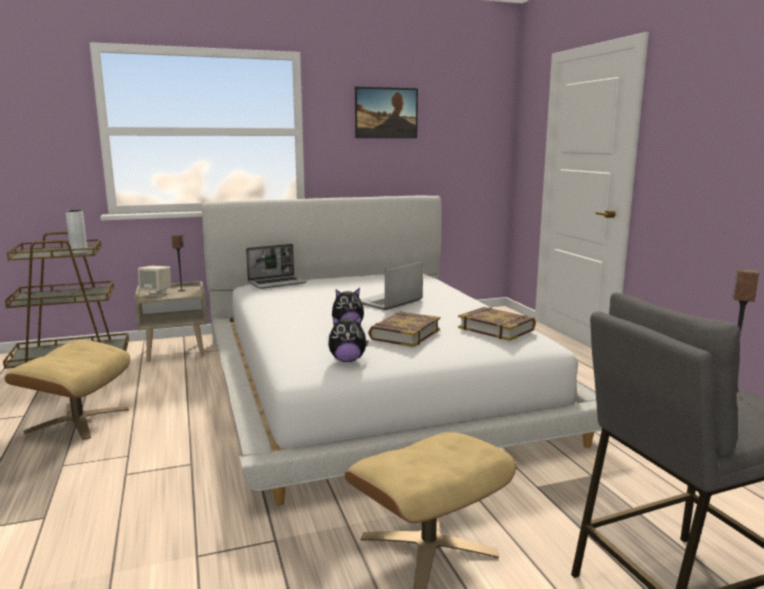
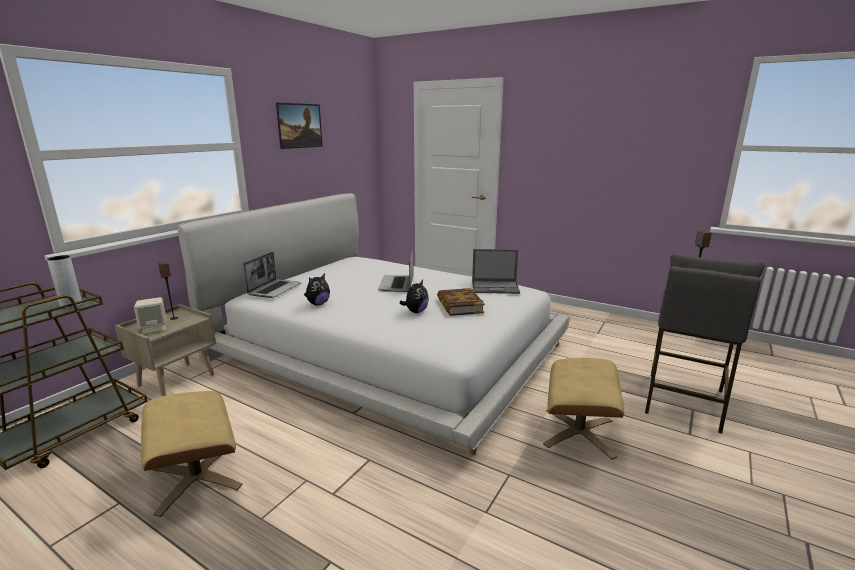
camera: 40 degrees left, 5 degrees up
(347, 360) = (465, 334): plush toy -> plush toy (318, 304)
(496, 328) = (495, 287): book -> laptop

